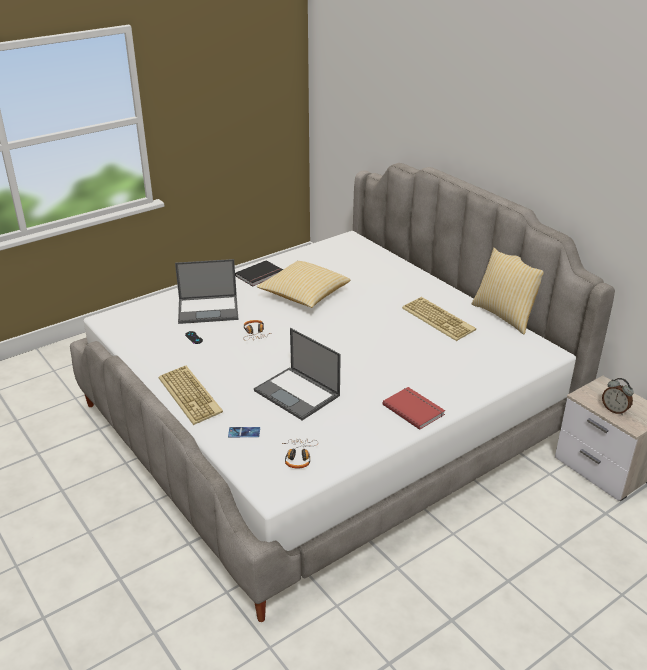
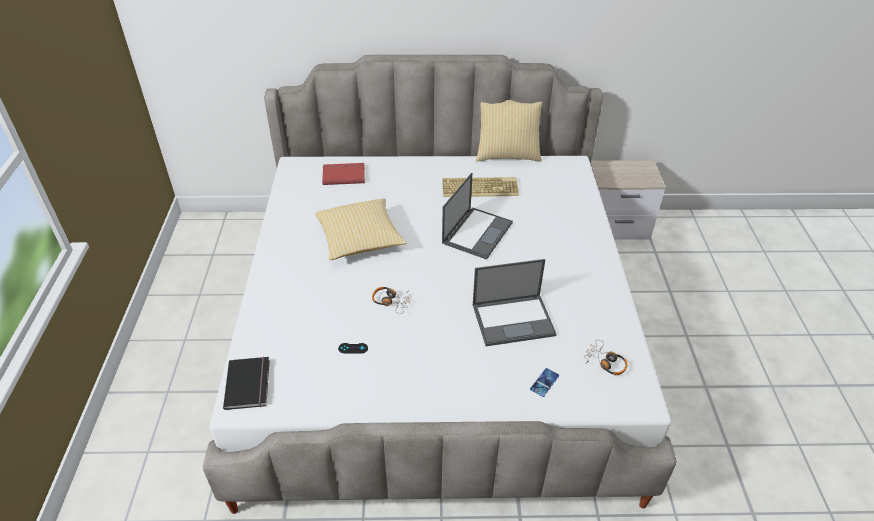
camera: 55 degrees left, 10 degrees up
(191, 395) = (454, 394): keyboard -> none
(209, 309) = (311, 314): laptop -> laptop (477, 232)
(260, 275) = (289, 249): black book -> black book (249, 384)
(414, 409) = (590, 264): red book -> red book (343, 174)
(614, 410) = (631, 178): alarm clock -> none

